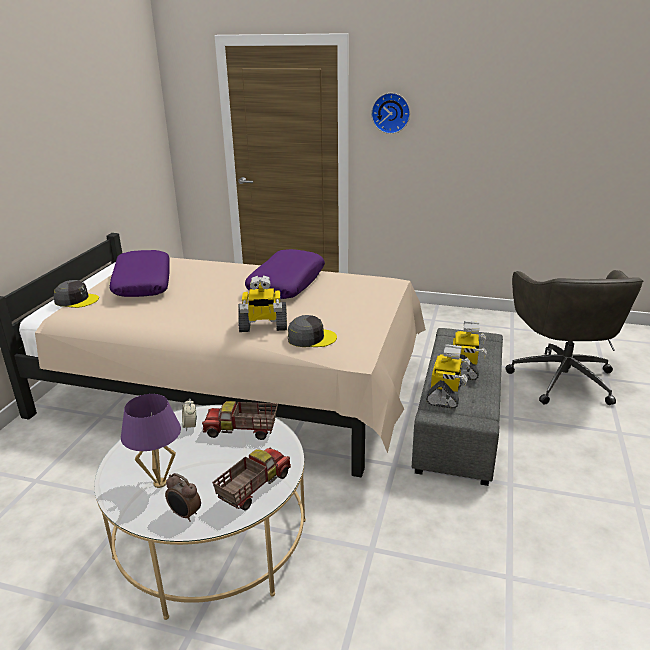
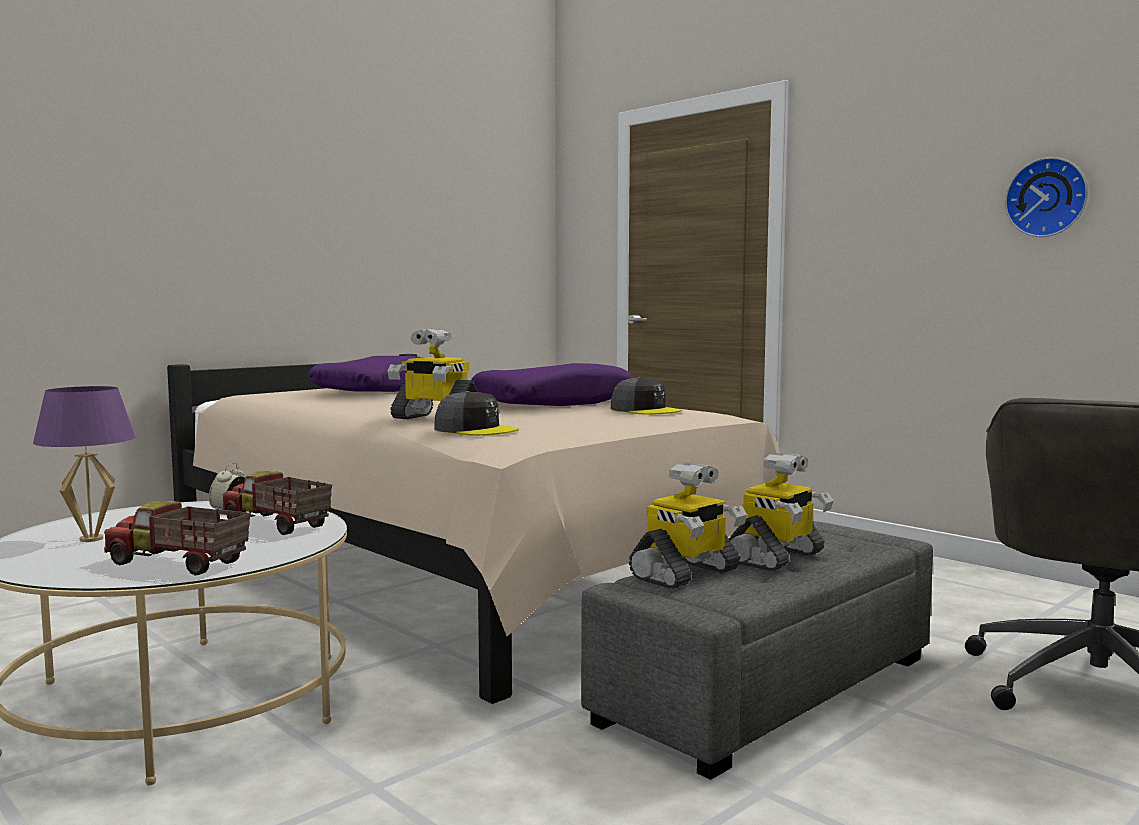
camera: 30 degrees right, 20 degrees down
(76, 300) = (278, 392): grey cap -> grey cap (645, 410)
(185, 515) = (54, 564): alarm clock -> none
(253, 488) = (178, 564): toy truck -> toy truck turned 135 degrees counterclockwise
(391, 113) = (848, 194): wall clock -> wall clock (1047, 197)

